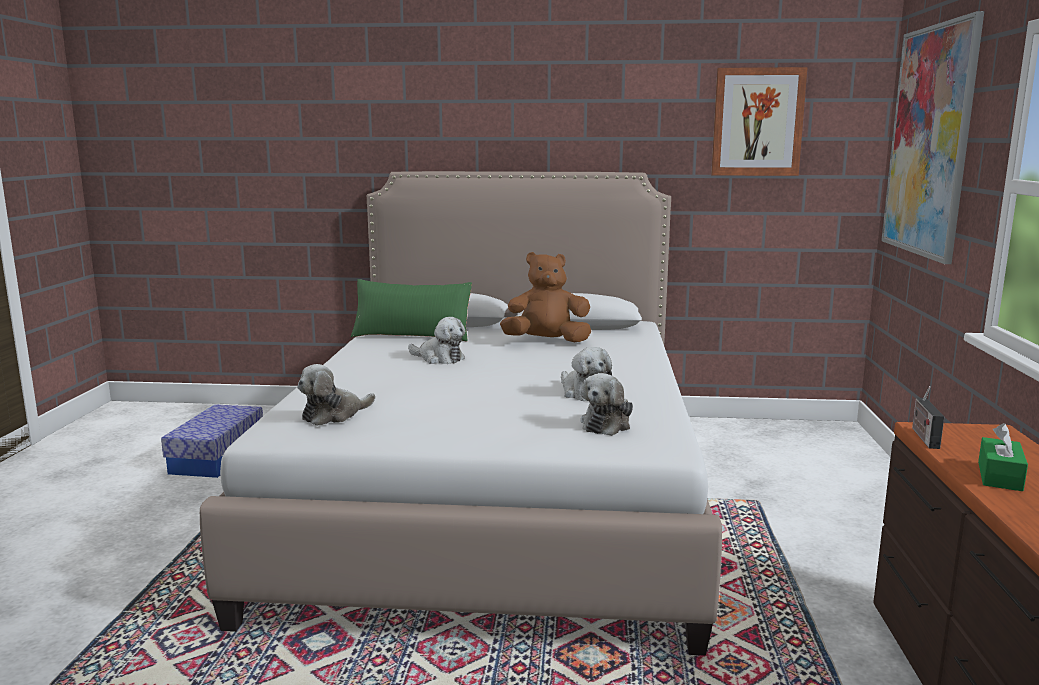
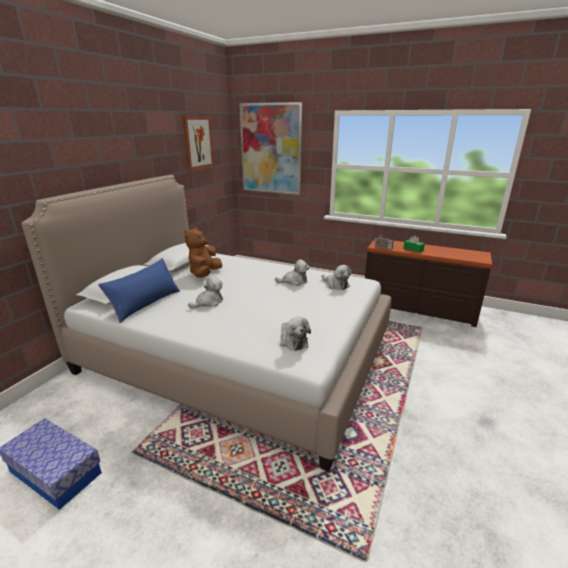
camera: 70 degrees left, 10 degrees up
(412, 336) = (145, 304): green pillow -> blue pillow

